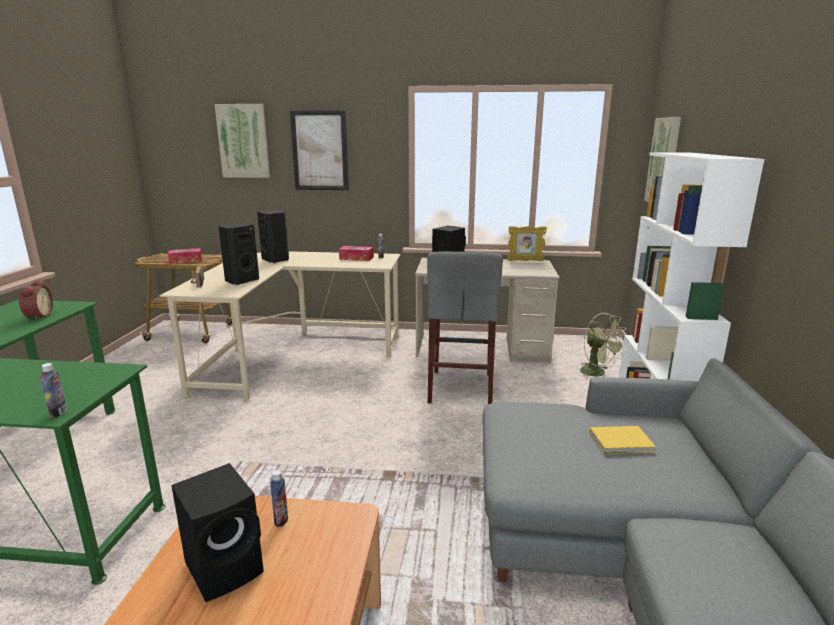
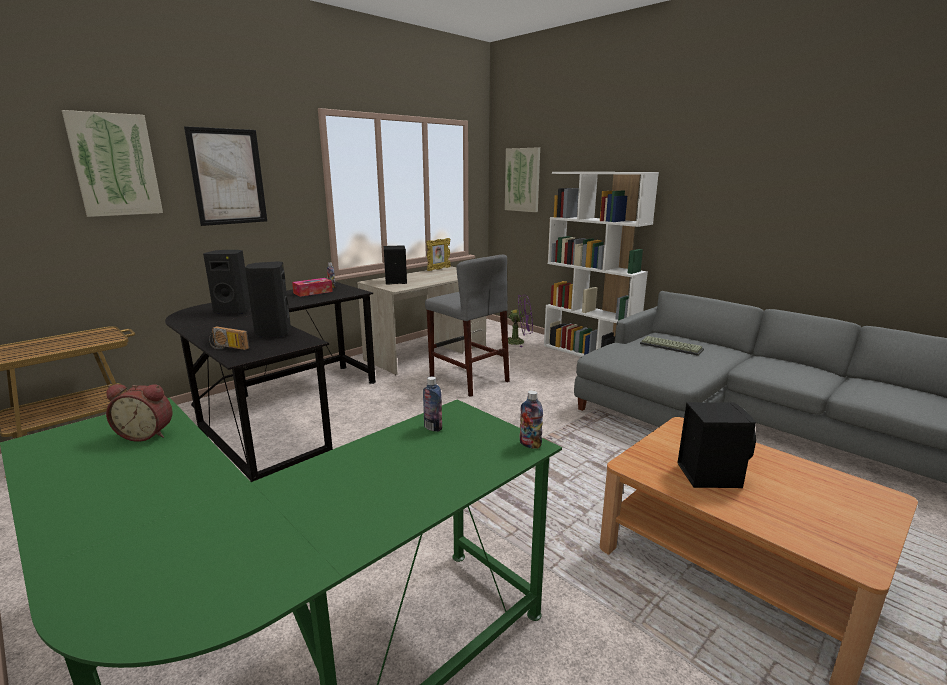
camera: 50 degrees left, 0 degrees up
(37, 316) = (147, 434): alarm clock -> alarm clock turned 150 degrees clockwise
(185, 260) = (66, 344): tissue box -> none
(281, 519) = (668, 446): bottle -> bottle (433, 427)
(292, 354) = (280, 415): beige desk -> black desk
(597, 373) = (519, 342): green fan -> purple fan
(623, 442) = (672, 346): yellow book -> keyboard

